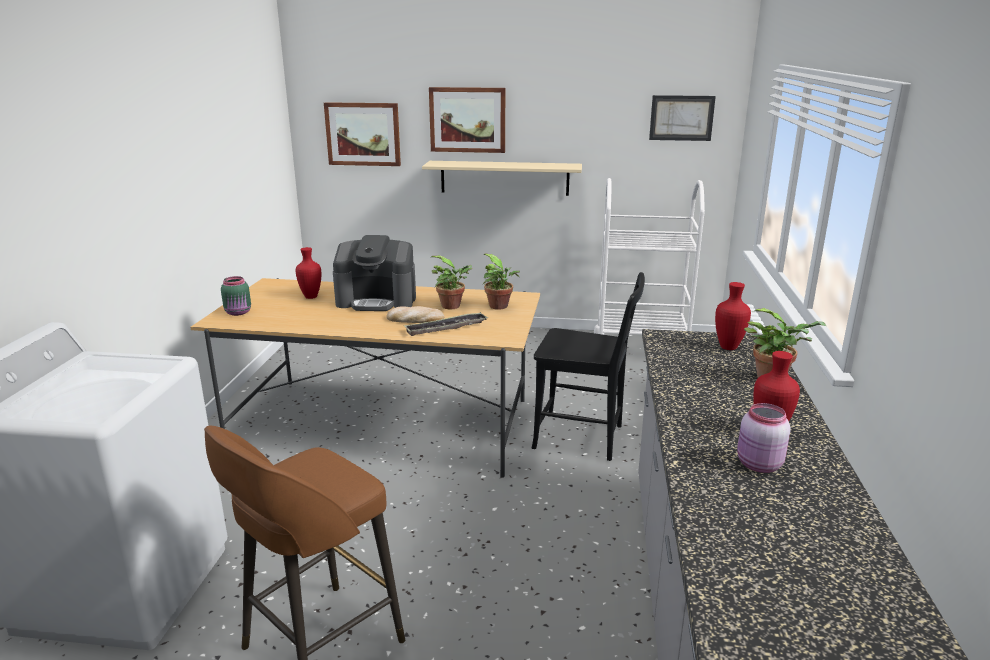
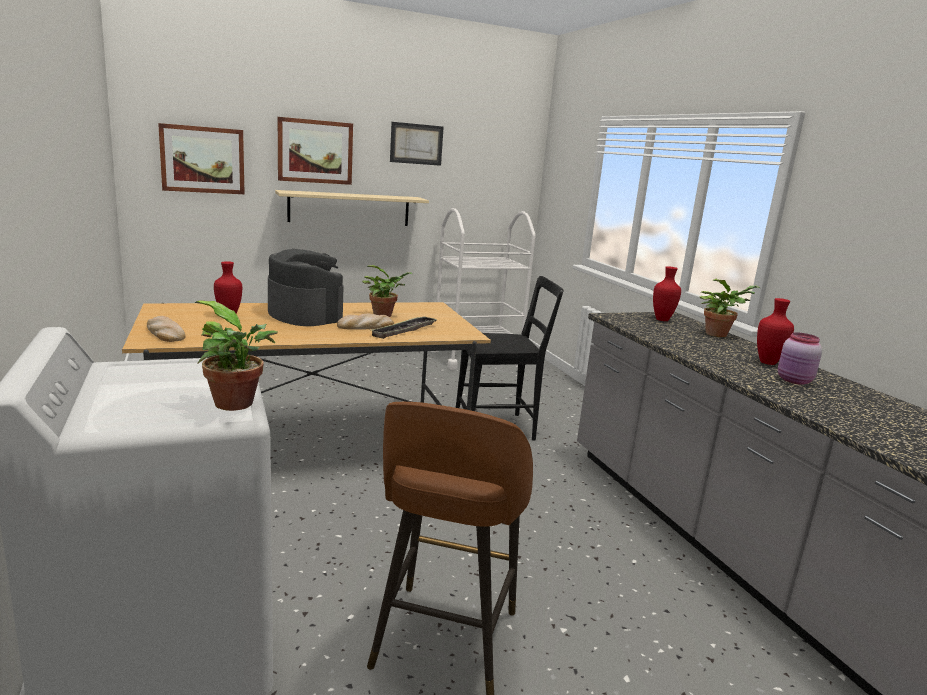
camera: 30 degrees left, 5 degrees down
(238, 313) = (165, 333): green jar -> bread
(377, 300) = (304, 314): coffee machine -> coffee machine turned 105 degrees counterclockwise
(500, 307) = (427, 313): potted plant -> potted plant (239, 404)
(681, 118) = (498, 161): picture -> picture (416, 144)

